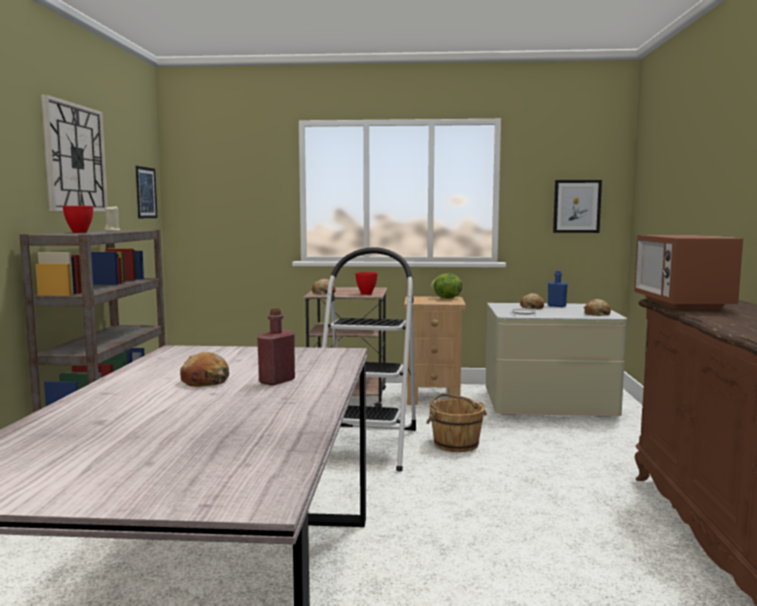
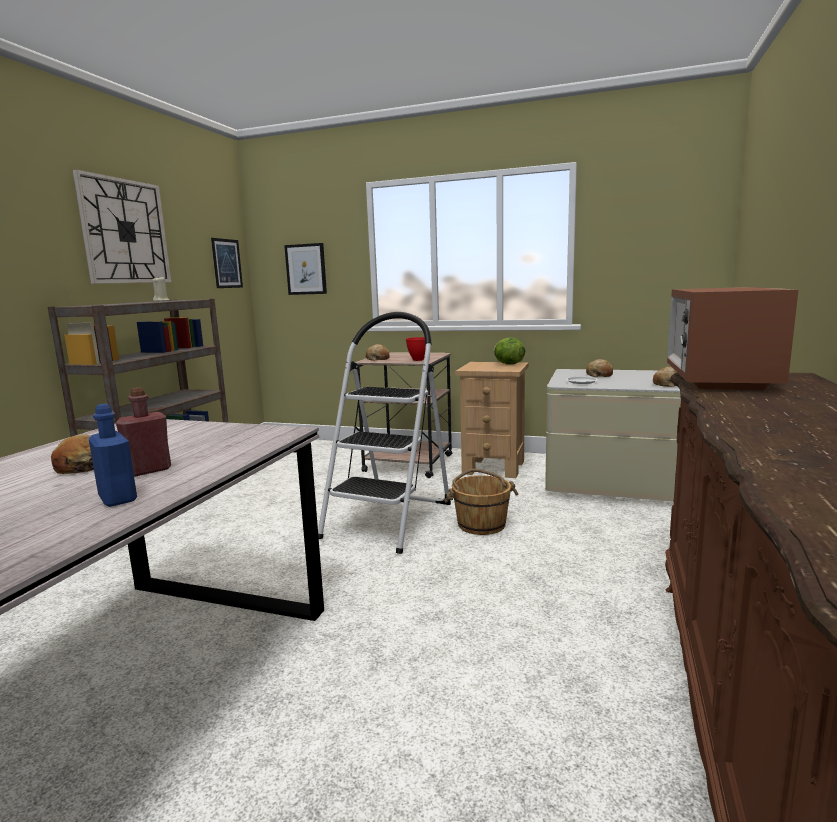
camera: 15 degrees right, 5 degrees up
(80, 232) = (117, 303): red bowl -> none
(556, 306) = (630, 373): blue bottle -> blue bottle (117, 498)
(576, 206) = (665, 259): picture -> picture (306, 269)

